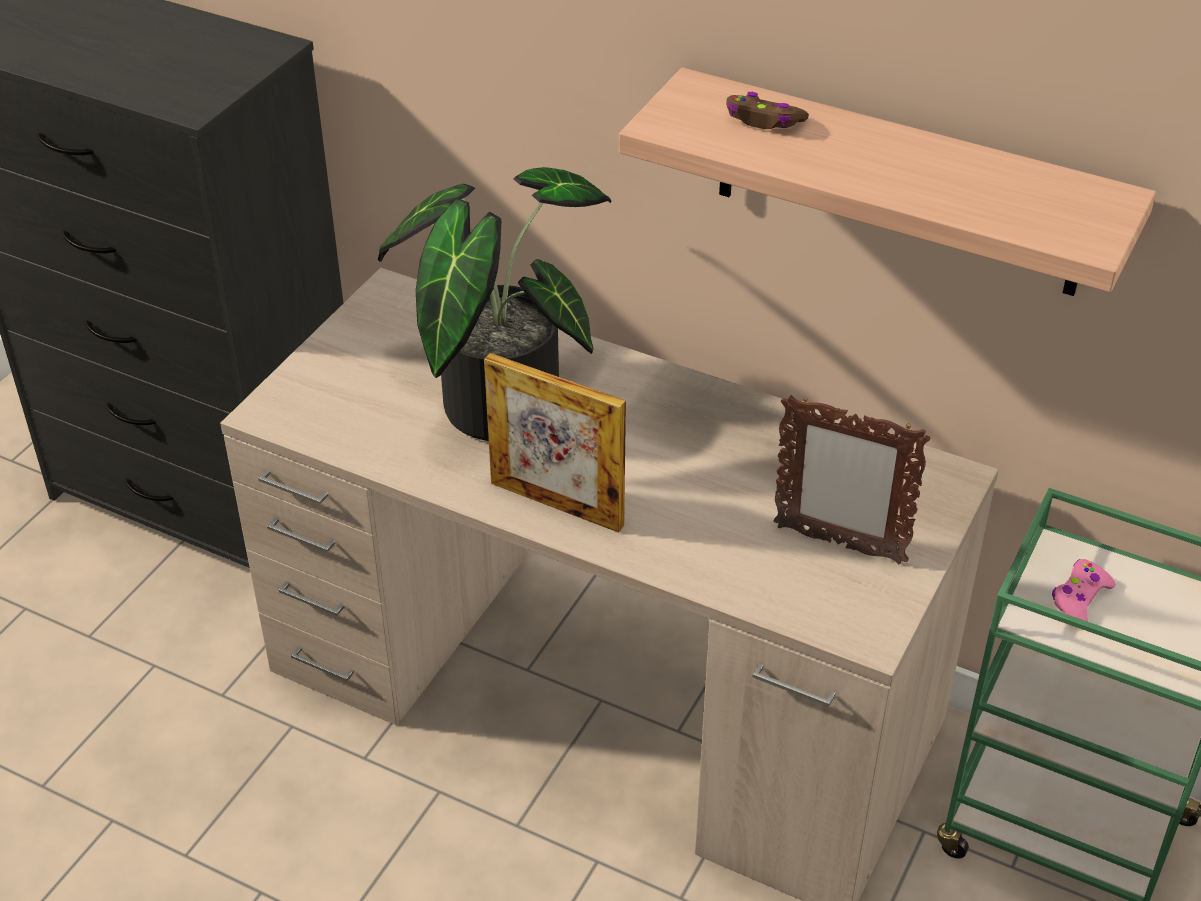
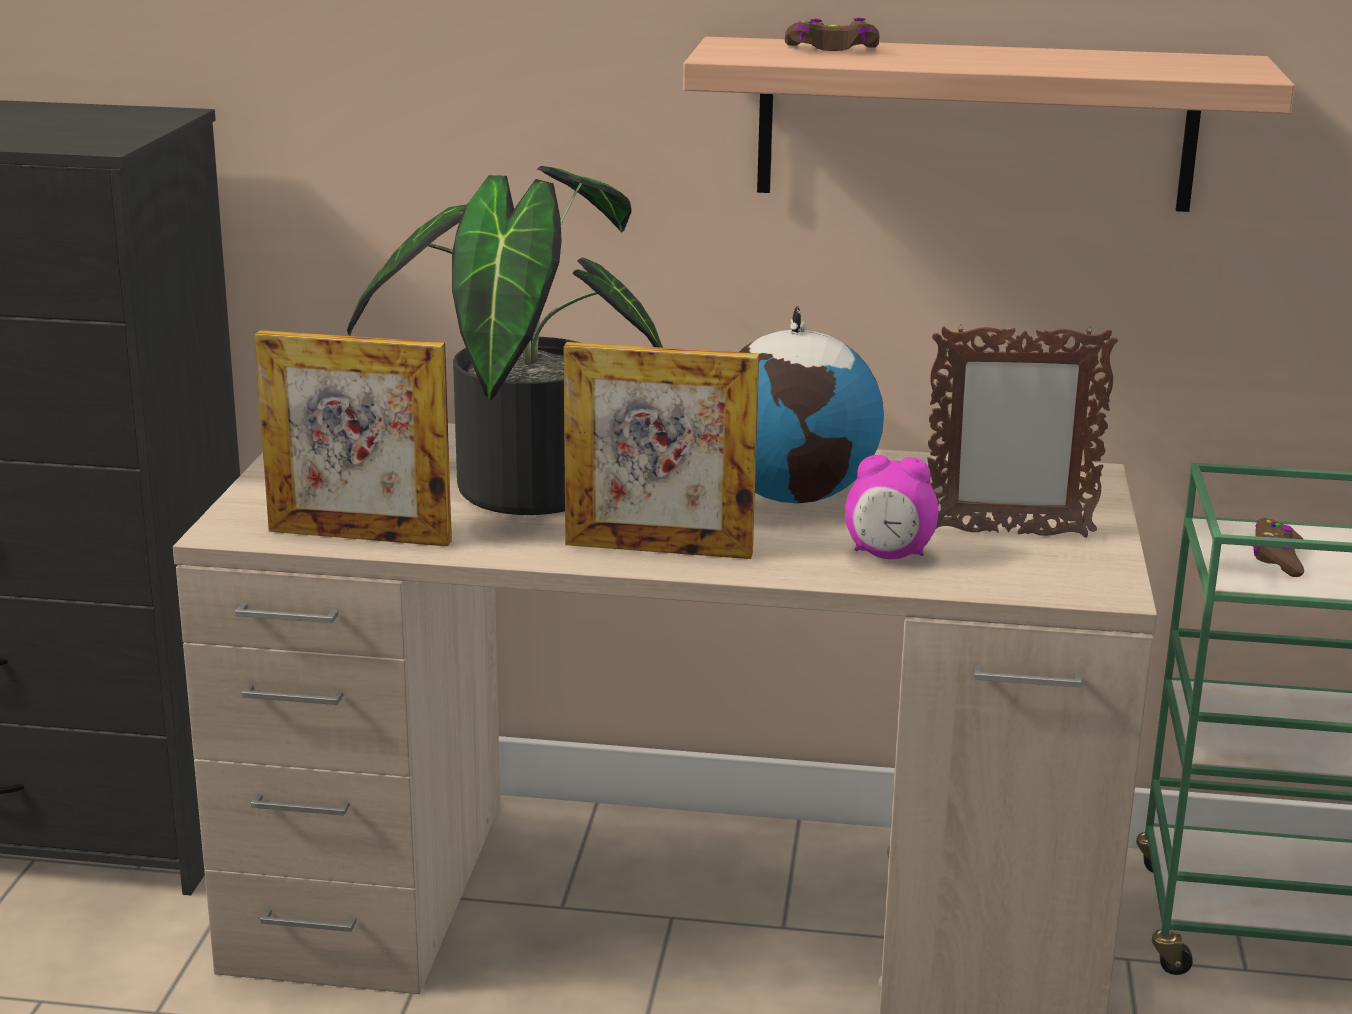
camera: 20 degrees left, 20 degrees down
(351, 439) = (359, 536): none -> picture frame
(697, 457) = (794, 496): none -> globe
(726, 552) = (888, 555): none -> alarm clock
(1079, 599) = (1277, 558): pink game controller -> brown game controller

